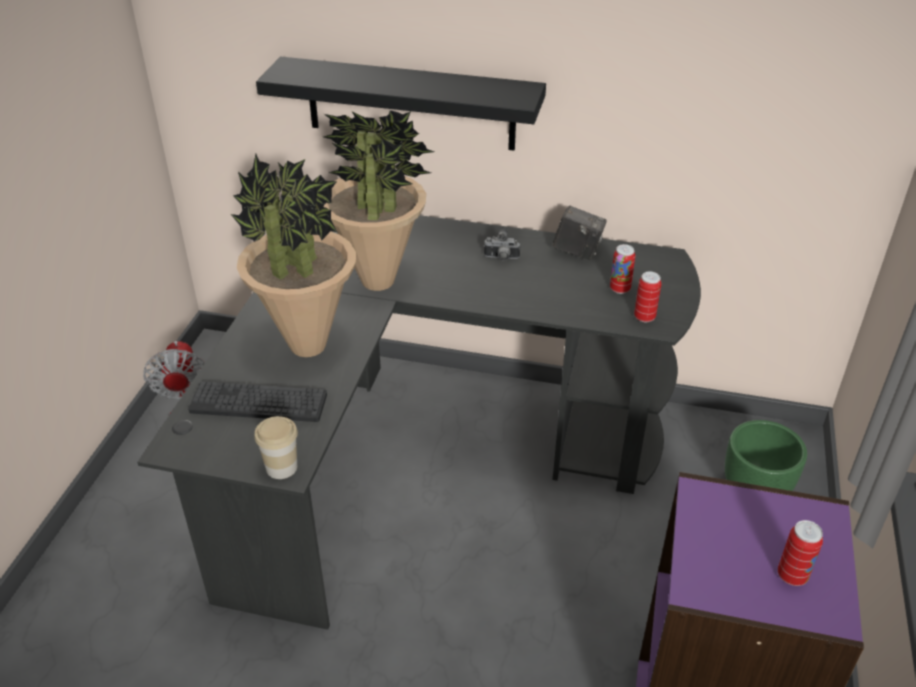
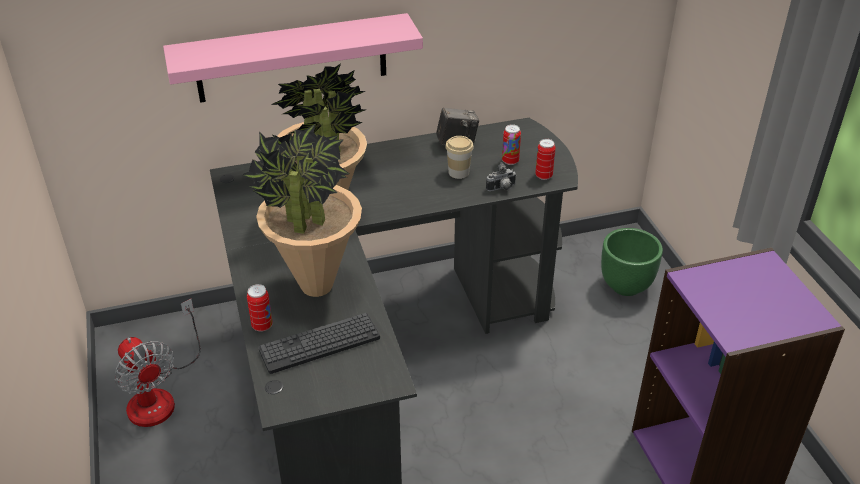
camera: 30 degrees left, 0 degrees up
(281, 467) = (383, 382): cup -> cup (458, 172)
(410, 104) = (291, 58): black shelf -> pink shelf
(501, 258) = (405, 167): camera -> camera (502, 189)
(792, 575) = (778, 305): can -> can (262, 325)

